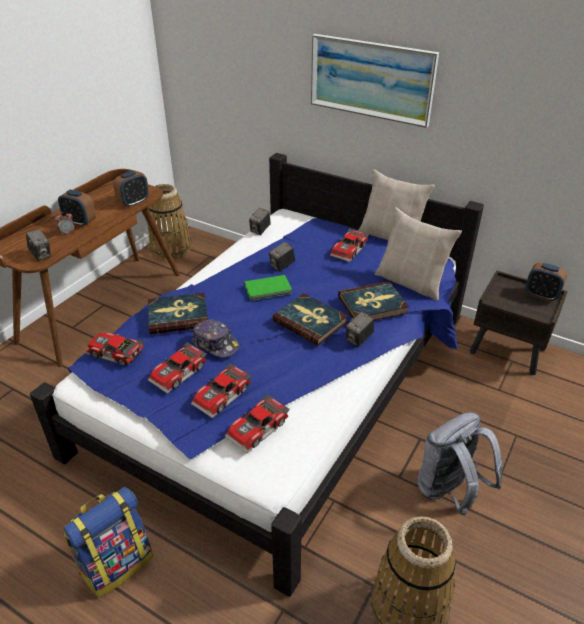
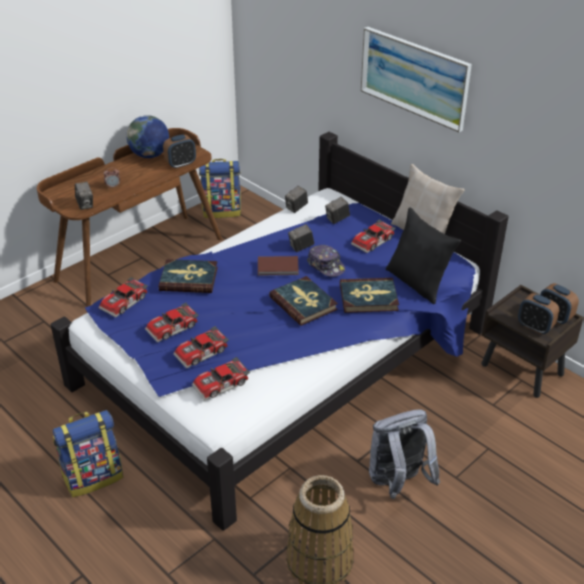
camera: 15 degrees right, 0 degrees up
(80, 222) = (127, 178): alarm clock -> alarm clock (535, 327)
(98, 198) = (150, 155): none -> globe
(114, 354) = (125, 303): toy car -> toy car turned 90 degrees counterclockwise
(171, 249) = (222, 211): basket -> backpack
(216, 344) = (212, 309): cap -> cap (326, 266)
(269, 289) = (278, 268): green book -> brown book
(359, 339) = (341, 327): camera -> camera (337, 219)
(411, 282) = (418, 282): beige pillow -> black pillow

